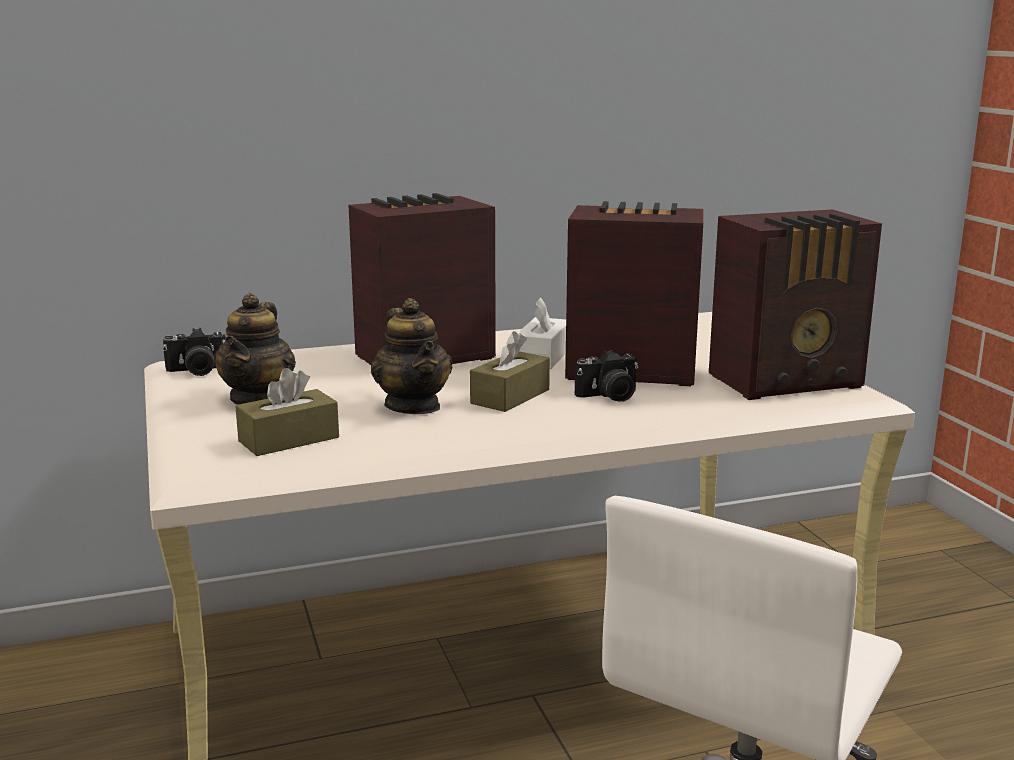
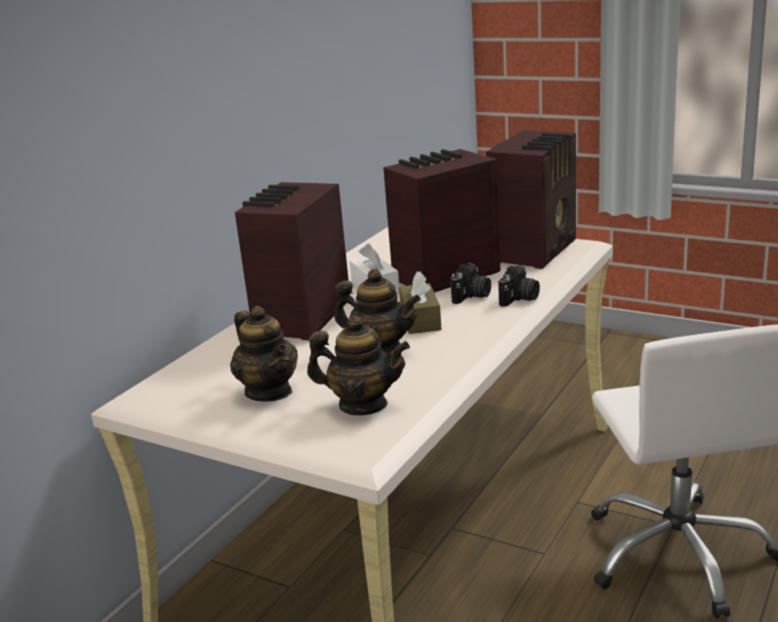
camera: 40 degrees left, 5 degrees up
(197, 371) = (165, 395): camera -> camera (519, 299)
(289, 439) = (362, 405): brown tissue box -> teapot

